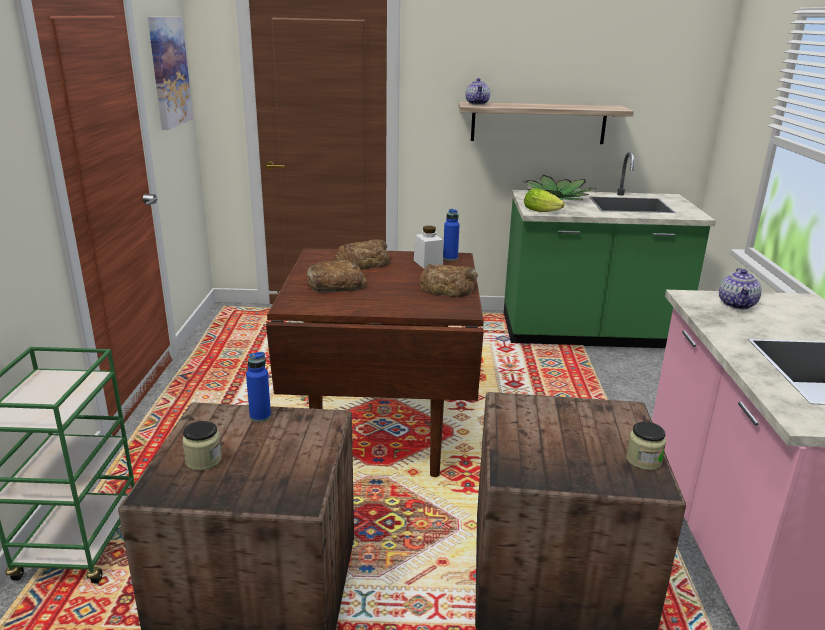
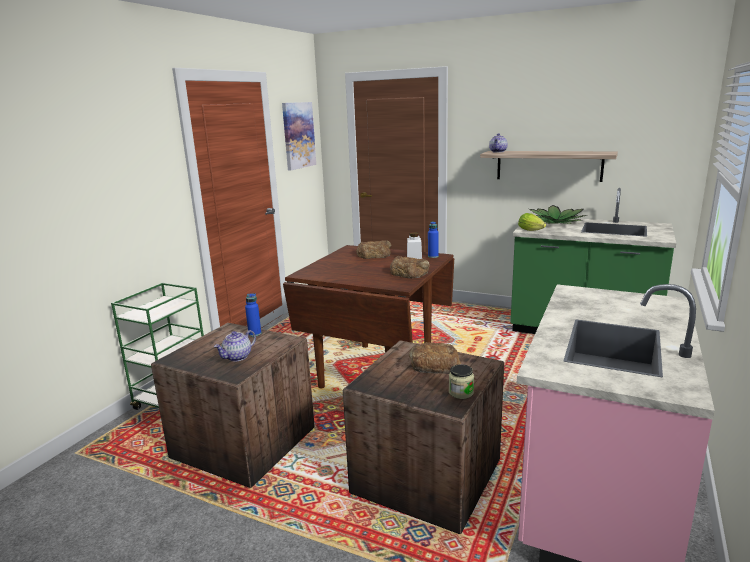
camera: 25 degrees right, 5 degrees down
(203, 460) = (207, 349): jar -> none
(335, 284) = (341, 265): bread -> bread (434, 364)
(737, 304) = (601, 298): teapot -> teapot (237, 357)

